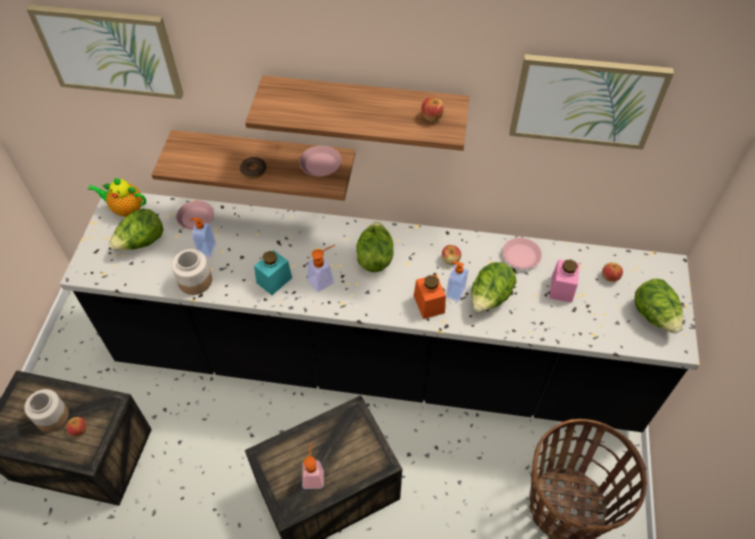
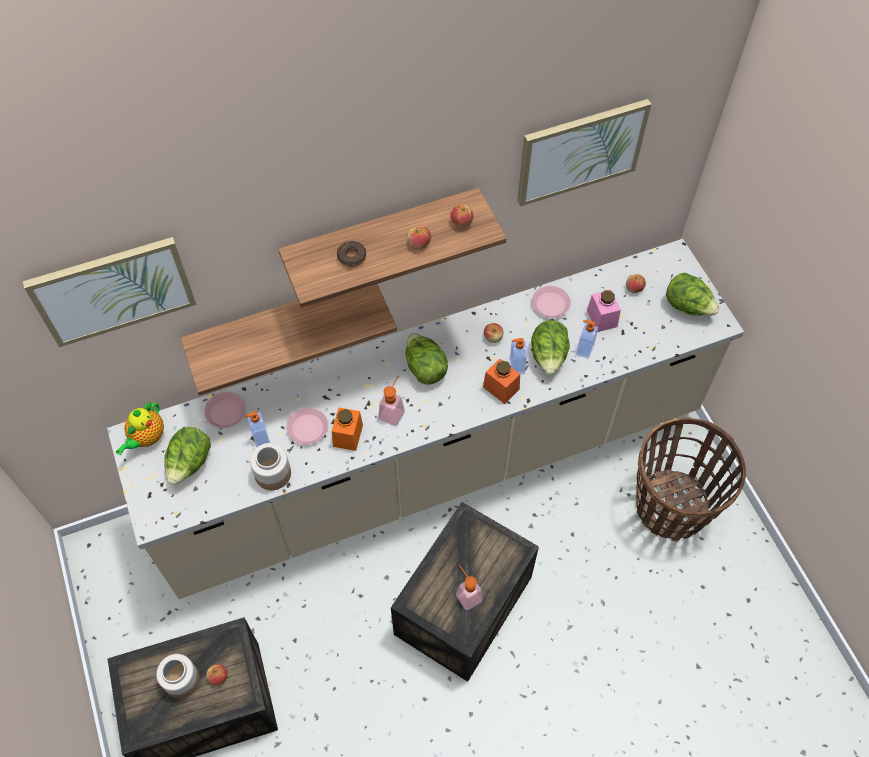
camera: 30 degrees left, 5 degrees up
(126, 209) = (146, 438): teapot -> teapot turned 45 degrees counterclockwise
(253, 171) = (295, 341): donut -> donut (351, 257)
(274, 280) = (348, 435): turquoise jar -> orange jar
(321, 164) = (353, 306): pink plate -> pink plate (308, 428)
(377, 364) = (434, 466): black counter -> beige counter
(381, 118) = (419, 244): none -> apple
(527, 307) = (584, 349): none -> soap dispenser

